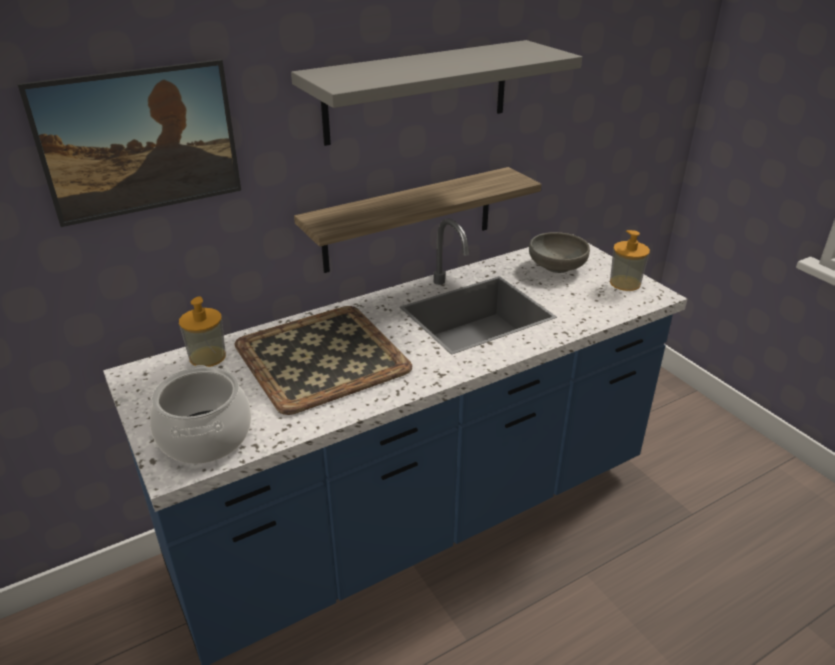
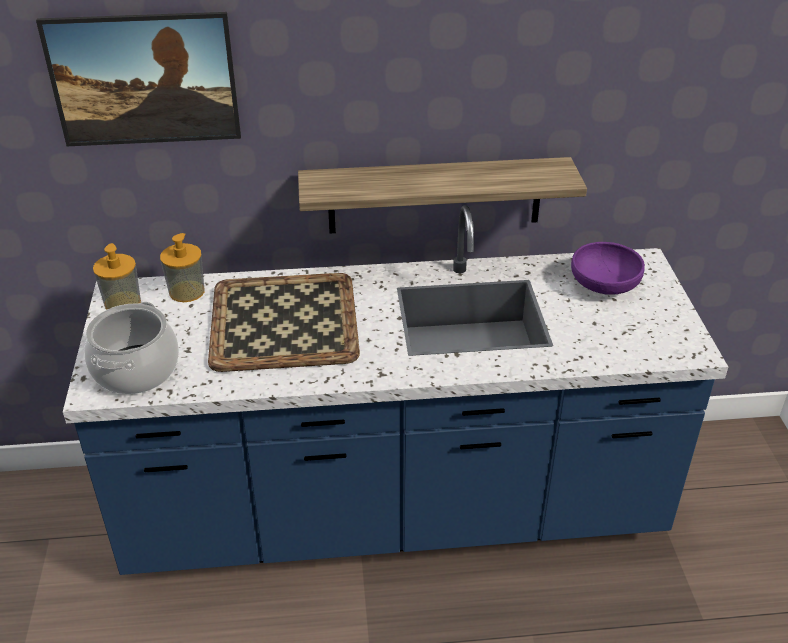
camera: 25 degrees right, 5 degrees up
(418, 92) = (451, 62): grey shelf -> none
(557, 267) = (604, 285): grey bowl -> purple bowl
(625, 283) = (668, 326): soap dispenser -> soap dispenser (122, 302)

